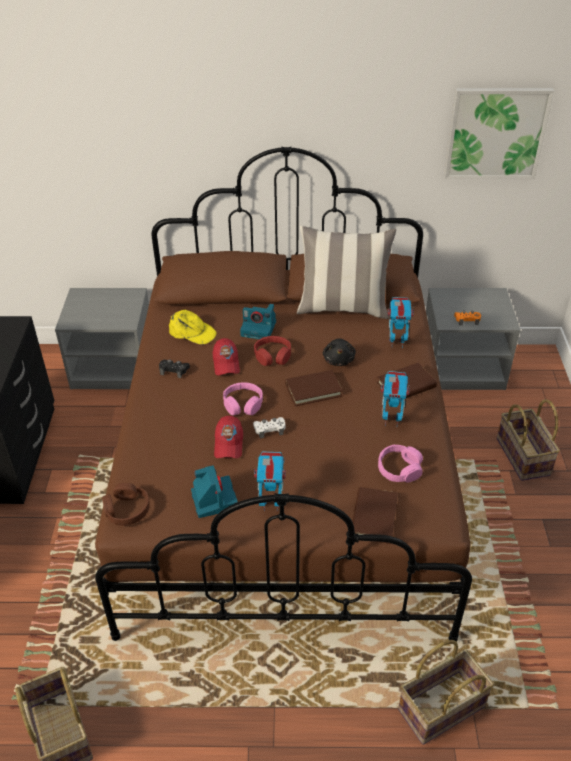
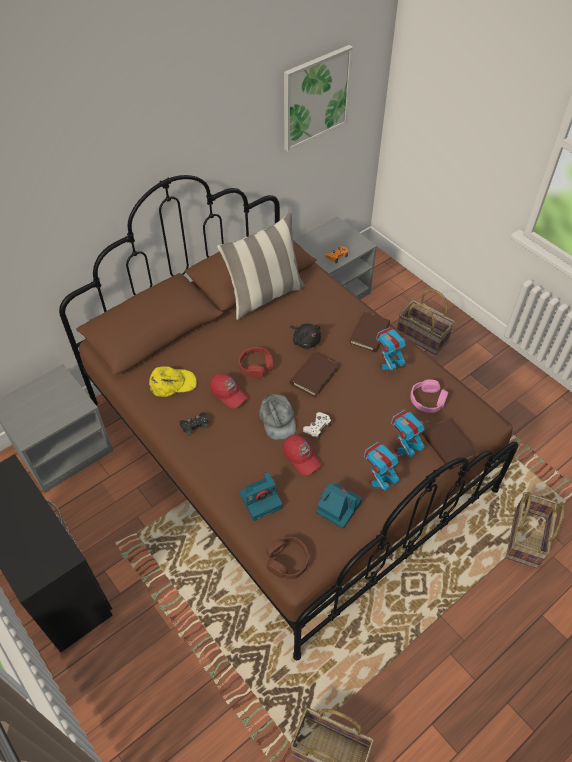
camera: 40 degrees left, 10 degrees up
(243, 404) = (277, 419): pink headphones -> grey cap
(259, 328) = (221, 349): camera -> camera (261, 500)
(396, 343) = (330, 304): toy robot -> toy robot (403, 450)

